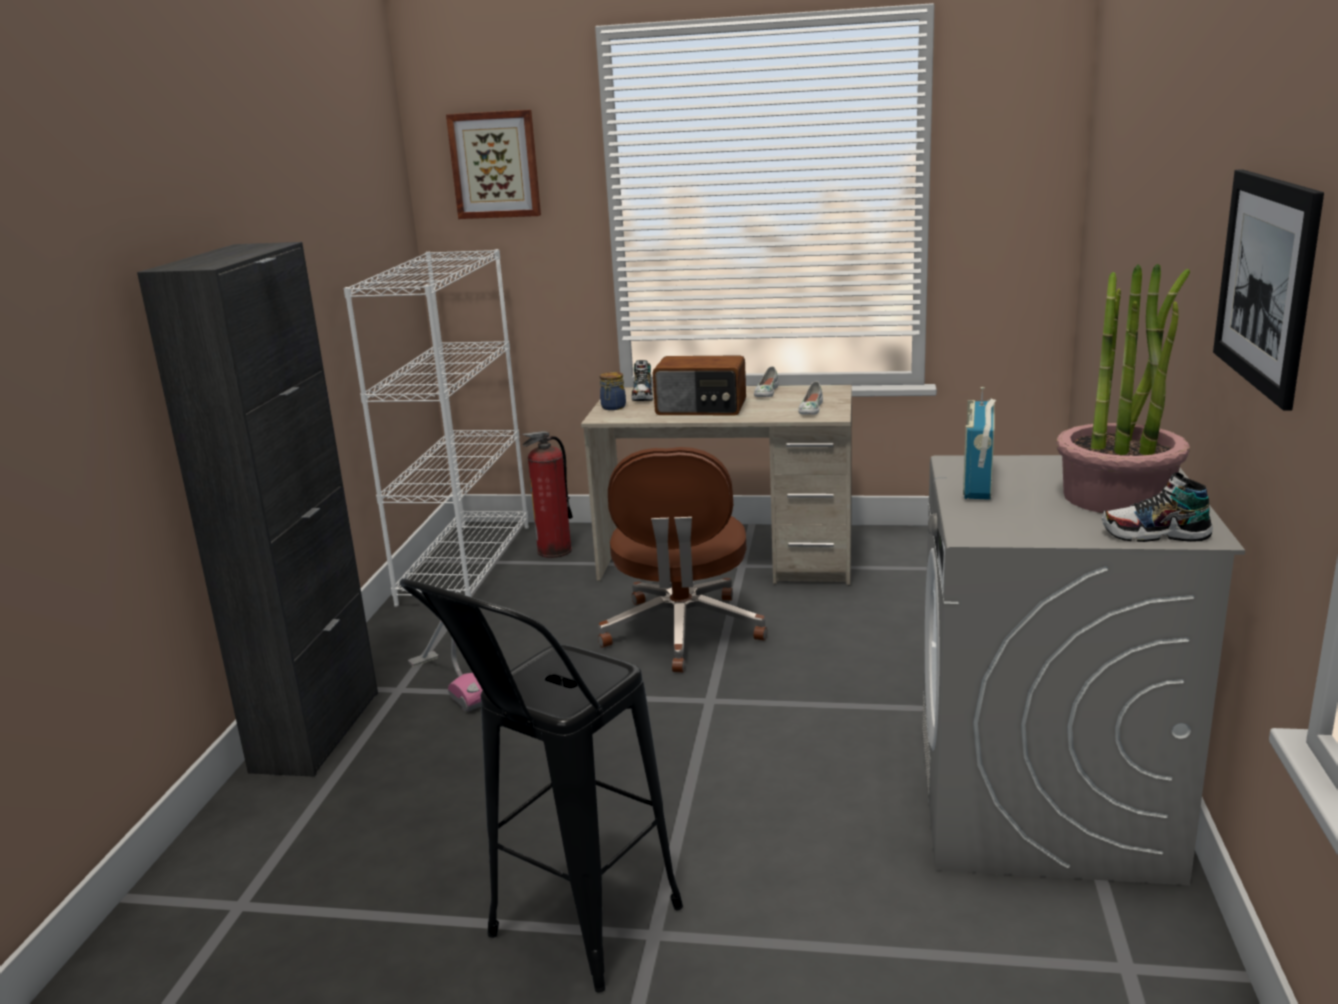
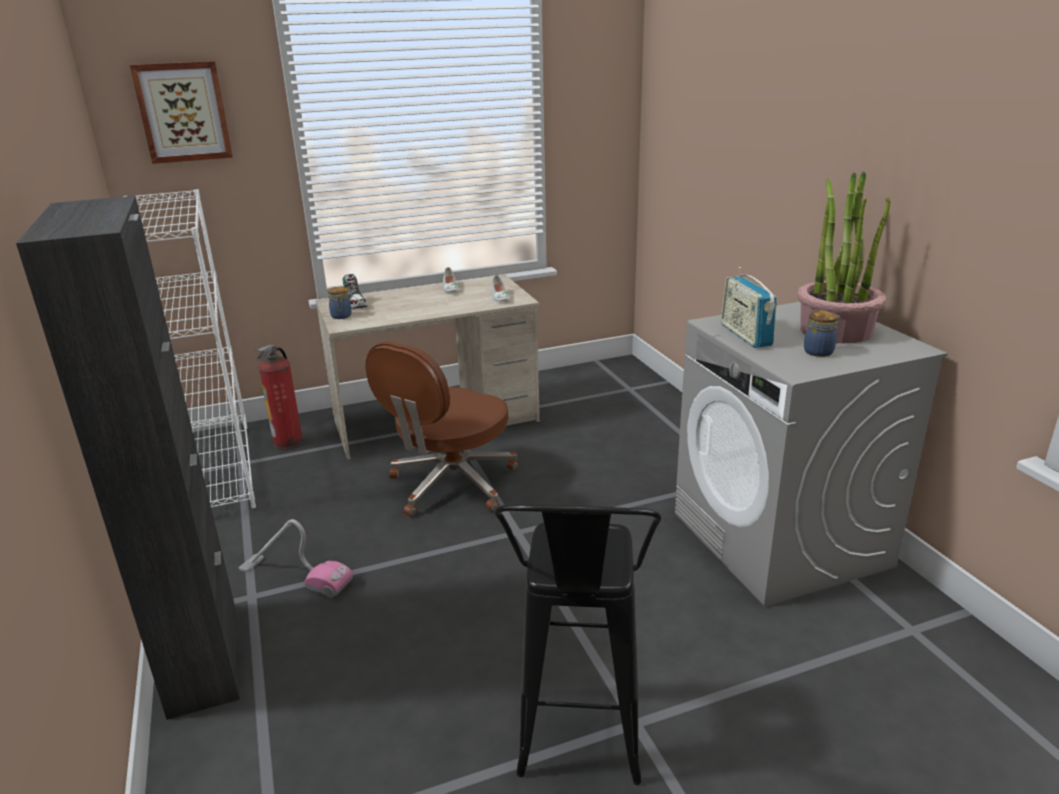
camera: 30 degrees left, 5 degrees up
(682, 632) = (451, 485): brown office chair -> brown office chair turned 60 degrees clockwise
(701, 408) = (415, 307): radio -> none
(1048, 517) = (819, 351): none -> jar
(1155, 535) = (892, 352): shoe -> none
(1265, 282) = (948, 179): picture -> none

